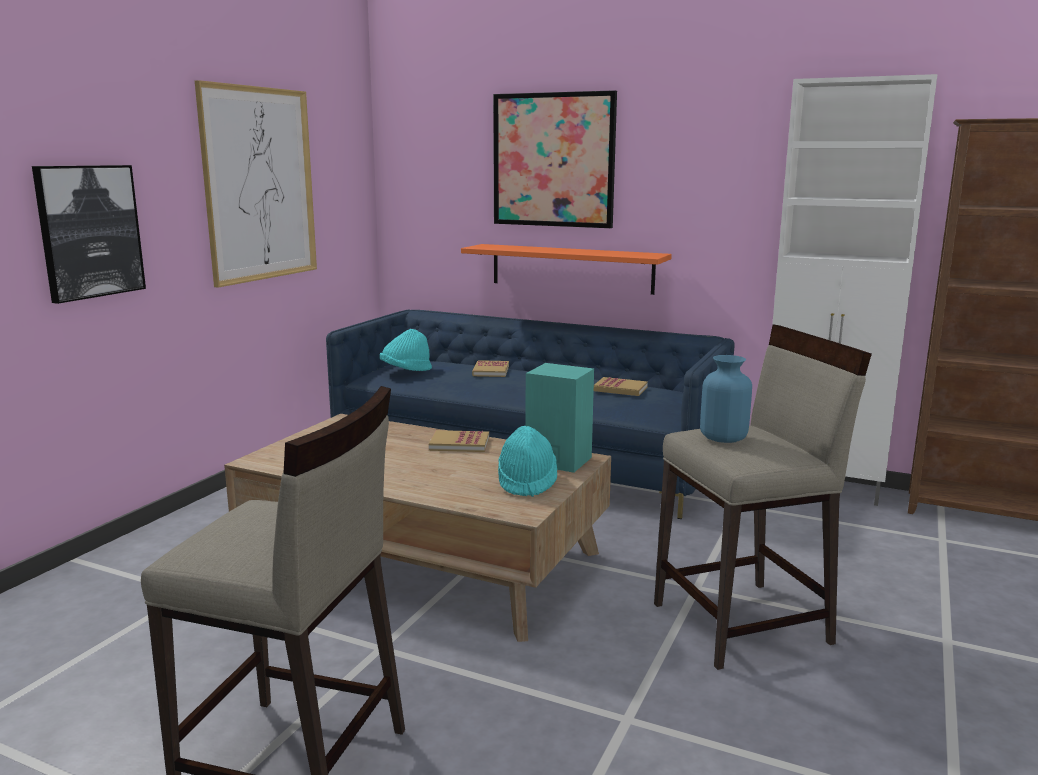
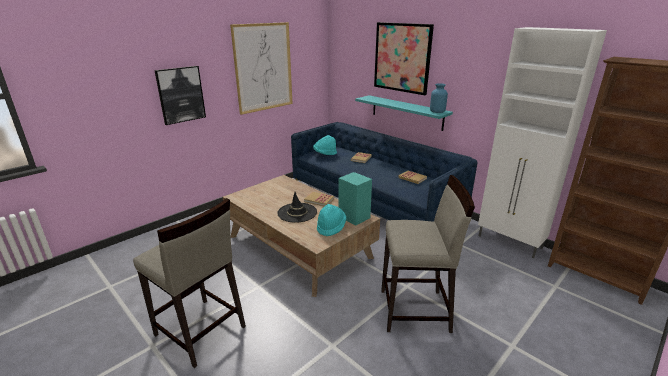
camera: 20 degrees right, 10 degrees up
(431, 469) = (297, 213): none -> black hat
(571, 268) = (406, 112): orange shelf -> turquoise shelf
(723, 438) = (408, 229): blue vase -> blue vase (437, 112)

